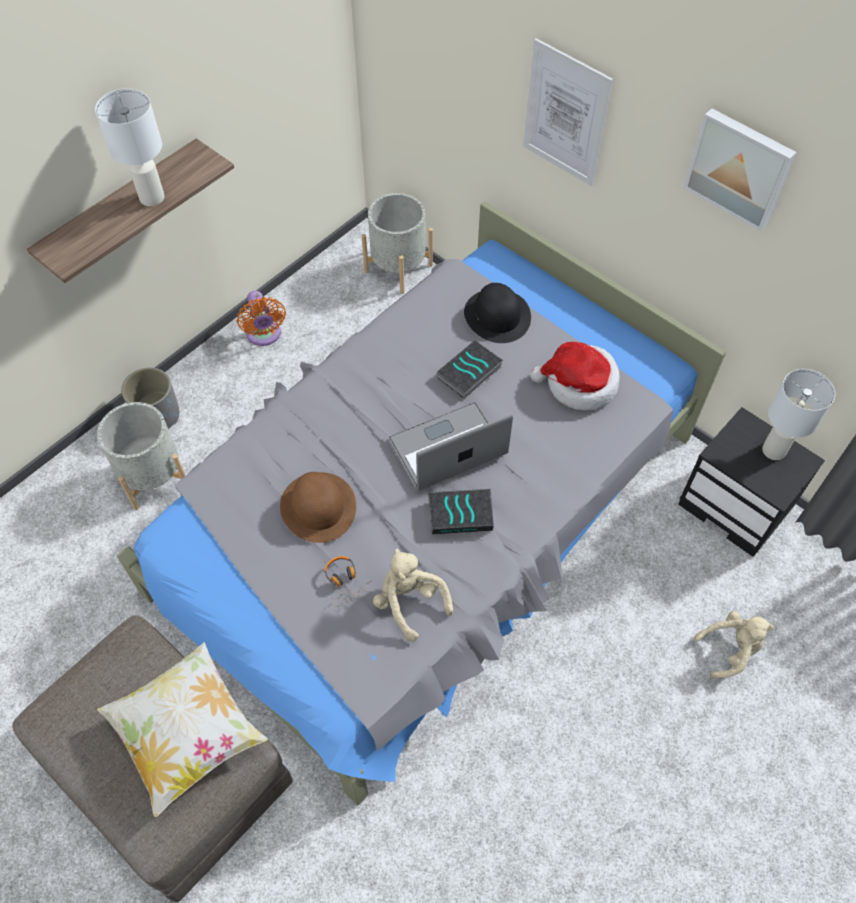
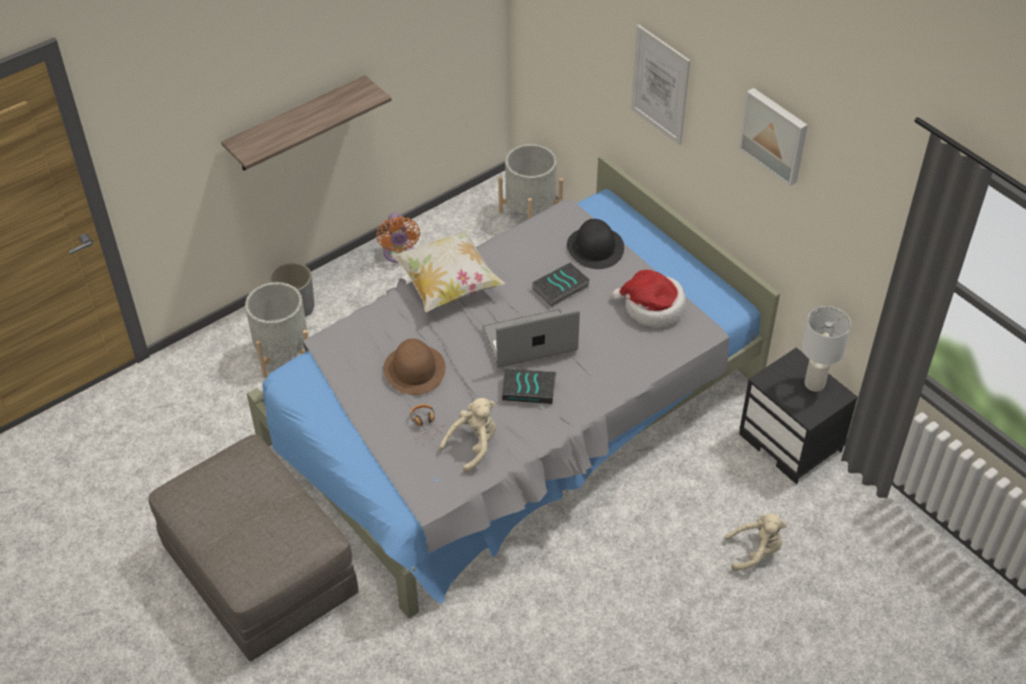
camera: 10 degrees right, 10 degrees down
(152, 198) = (323, 115): white table lamp -> none
(188, 734) = (282, 518): pillow -> pillow (448, 285)
(409, 602) = (473, 446): beige plush toy -> beige plush toy turned 75 degrees clockwise

